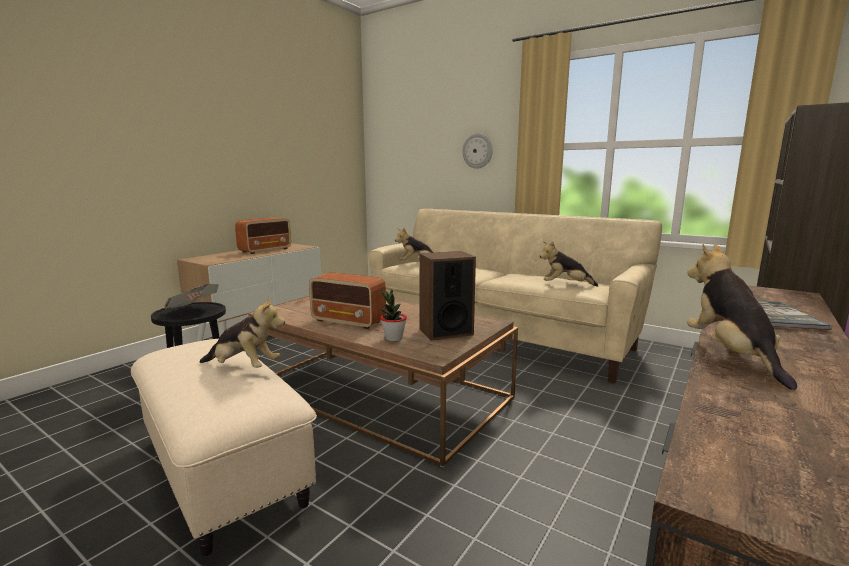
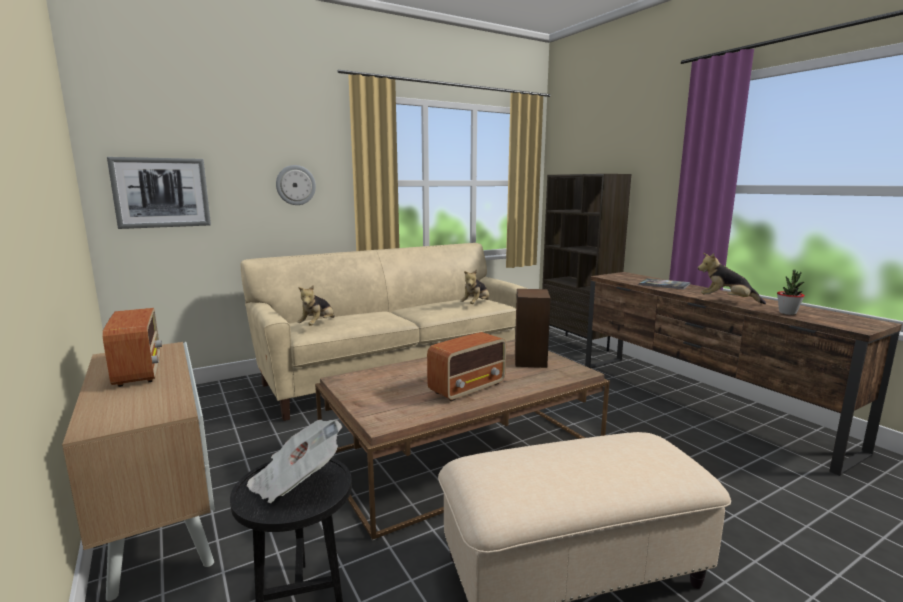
camera: 65 degrees left, 0 degrees up
(244, 367) = (586, 443): plush toy -> none
(393, 338) = (534, 378): potted plant -> potted plant (787, 313)
(397, 158) = (161, 192): none -> picture

